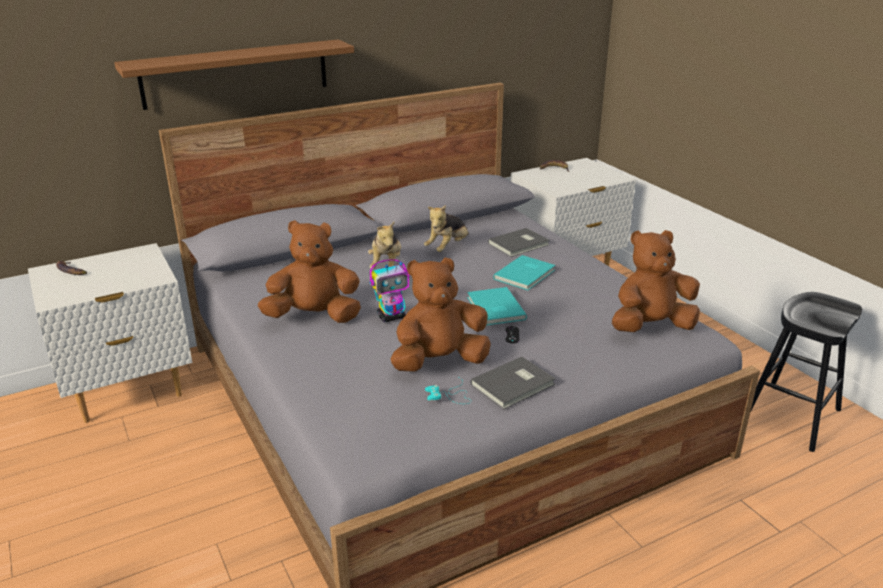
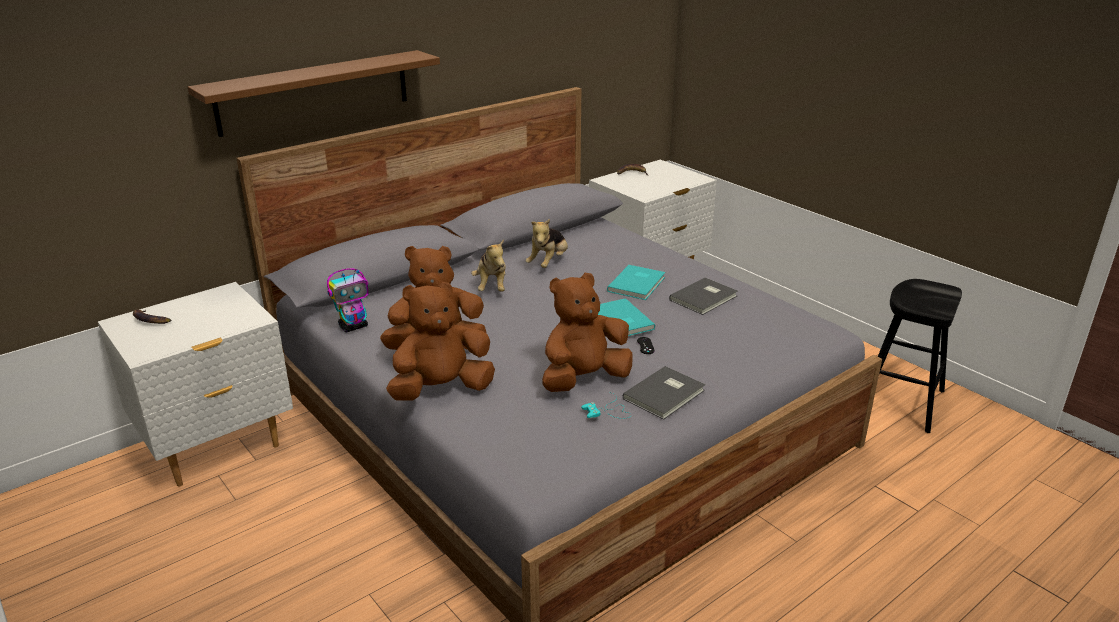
camera: 10 degrees left, 0 degrees up
(392, 317) = (518, 339): toy robot -> toy robot (354, 326)
(520, 244) = (621, 254): grey book -> grey book (705, 298)
(650, 327) = (775, 325): brown plush toy -> brown plush toy (441, 390)

